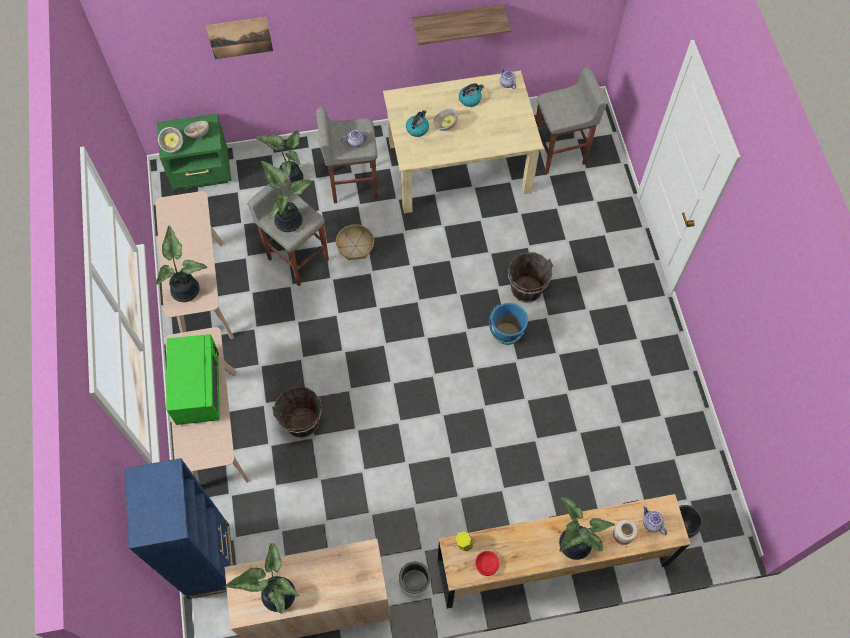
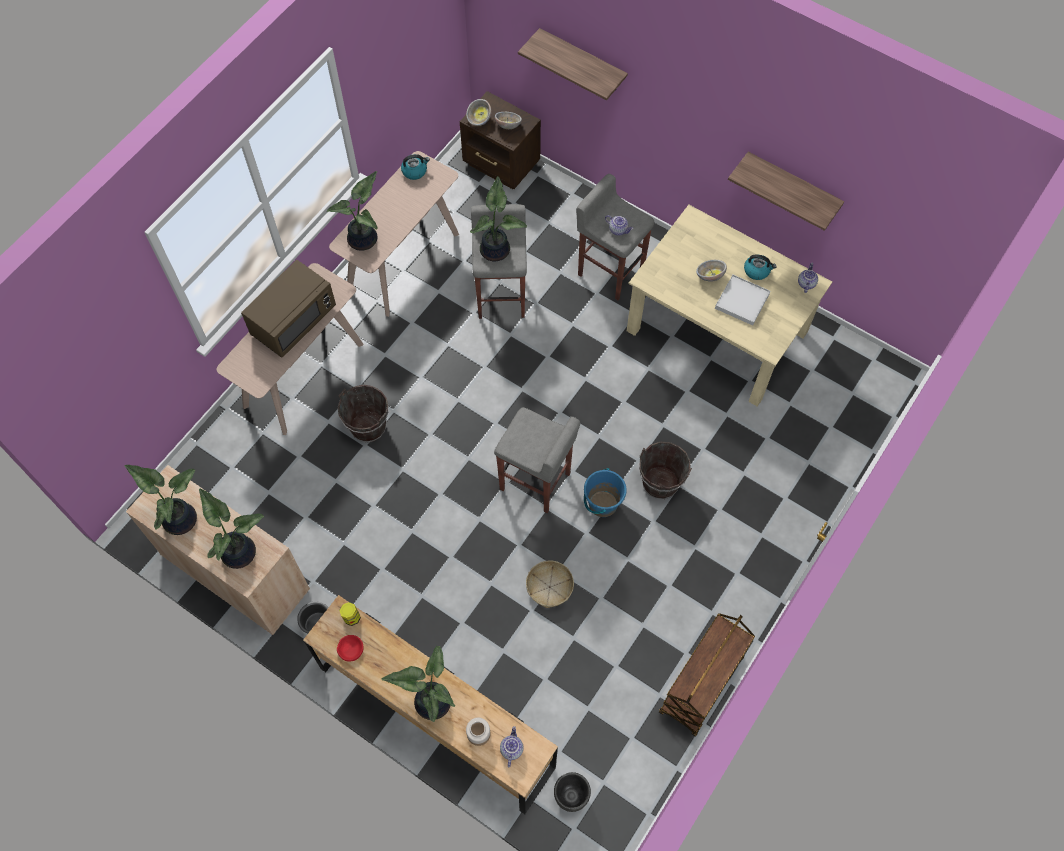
camera: 45 degrees right, 0 degrees up
(197, 388) = (293, 321): green microwave -> brown microwave
(202, 172) = (501, 165): green nightstand -> brown nightstand
(209, 560) = (199, 466): blue bookcase -> none
(240, 38) = (582, 61): picture -> shelf
(290, 178) = (565, 225): potted plant -> potted plant (240, 551)
(355, 246) = (557, 324): basket -> basket (550, 587)
(417, 128) = (682, 259): kettle -> kettle (415, 171)
(482, 125) = (742, 301): none -> white tray
(560, 154) = (822, 394): grey stool -> grey stool (535, 482)
(679, 388) = (701, 685): none -> brown cart

